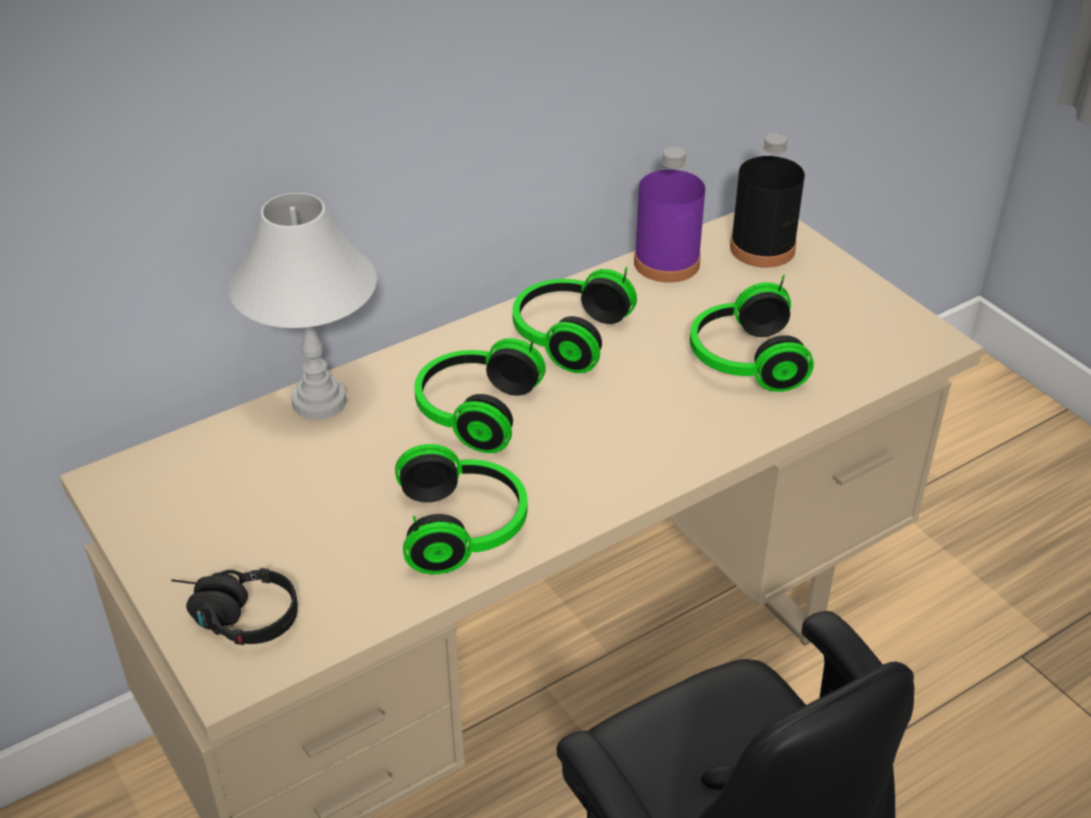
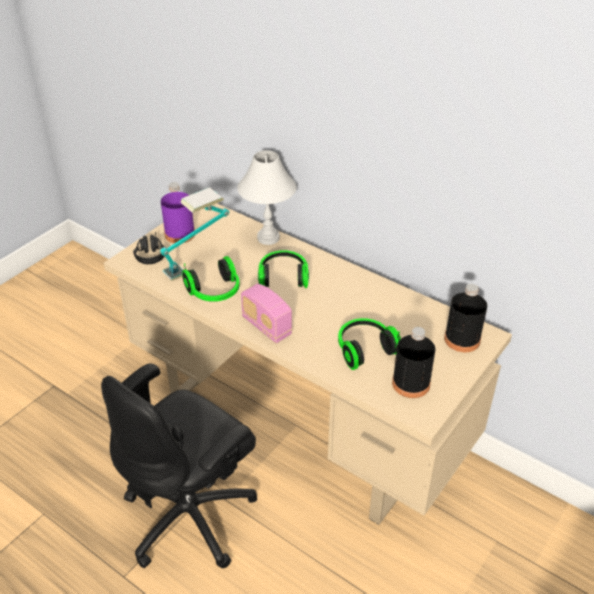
camera: 70 degrees right, 0 degrees up
(335, 536) = (198, 263): none -> table lamp
(566, 336) = (348, 291): headphones -> none
(621, 472) = (266, 326): none -> radio
(666, 263) = (425, 309): purple bottle -> purple bottle (180, 234)
(851, 332) = (411, 383): none -> black bottle

